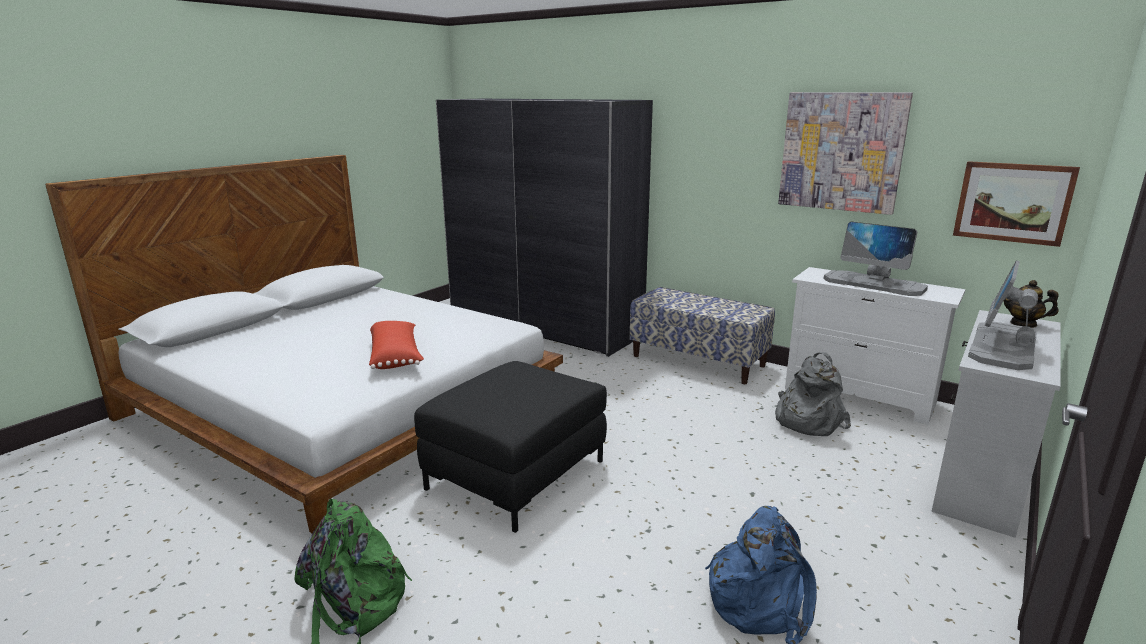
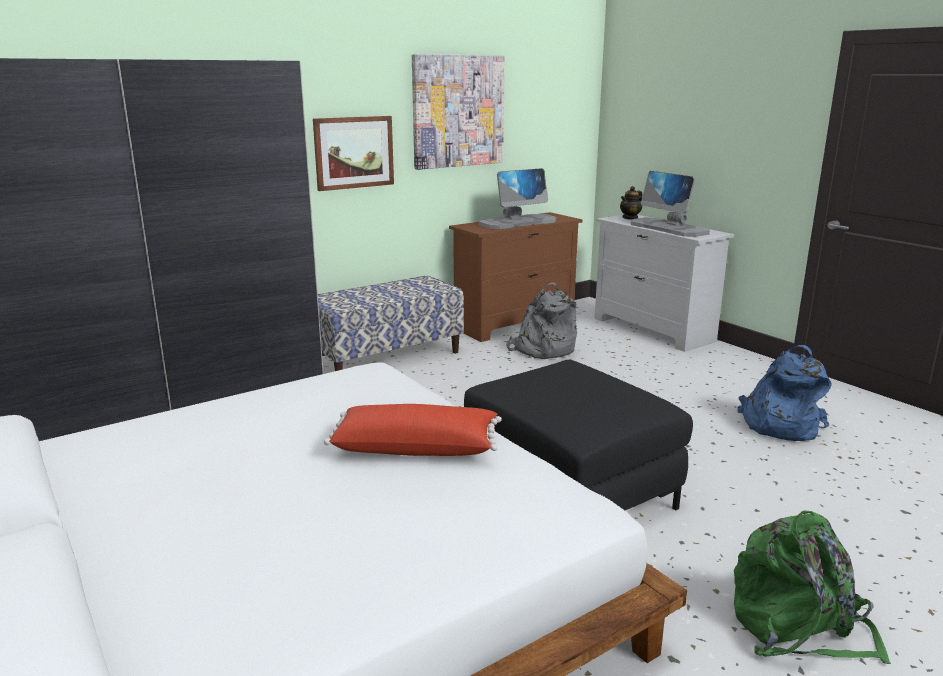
camera: 70 degrees left, 0 degrees up
(859, 396) = (515, 324): white dresser -> brown dresser
(1012, 202) = (564, 140): picture -> picture (354, 152)

